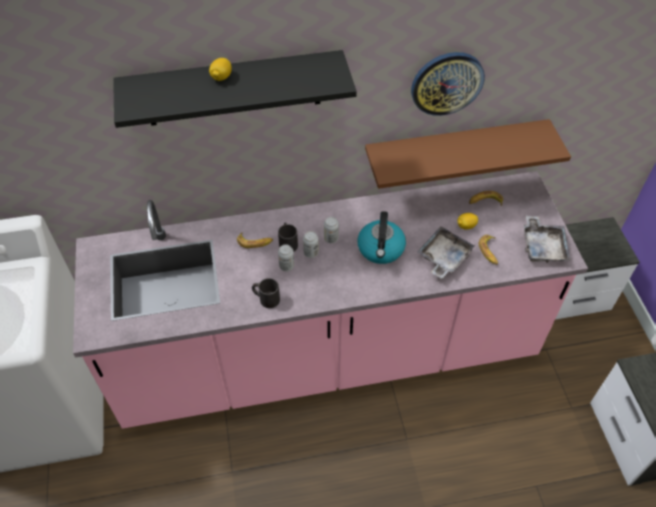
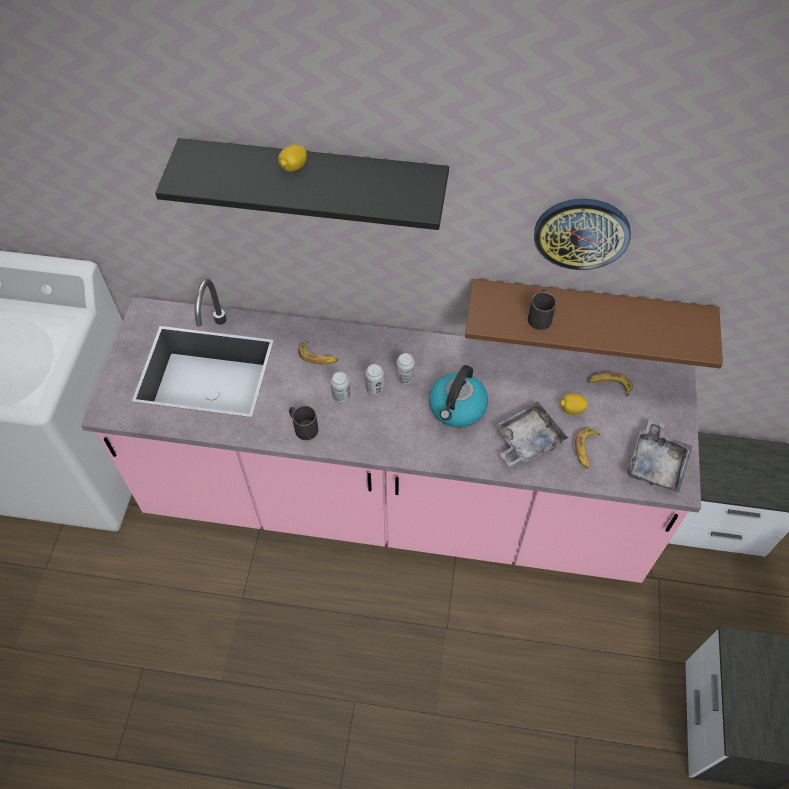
camera: 20 degrees right, 5 degrees up
(287, 242) = (354, 368): black mug -> black mug (540, 315)

